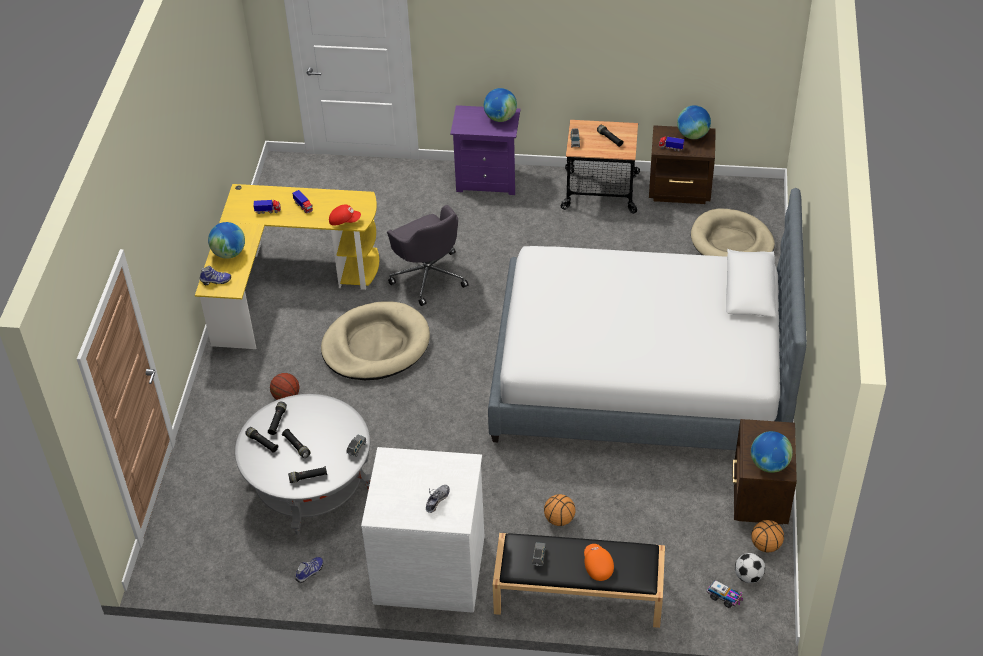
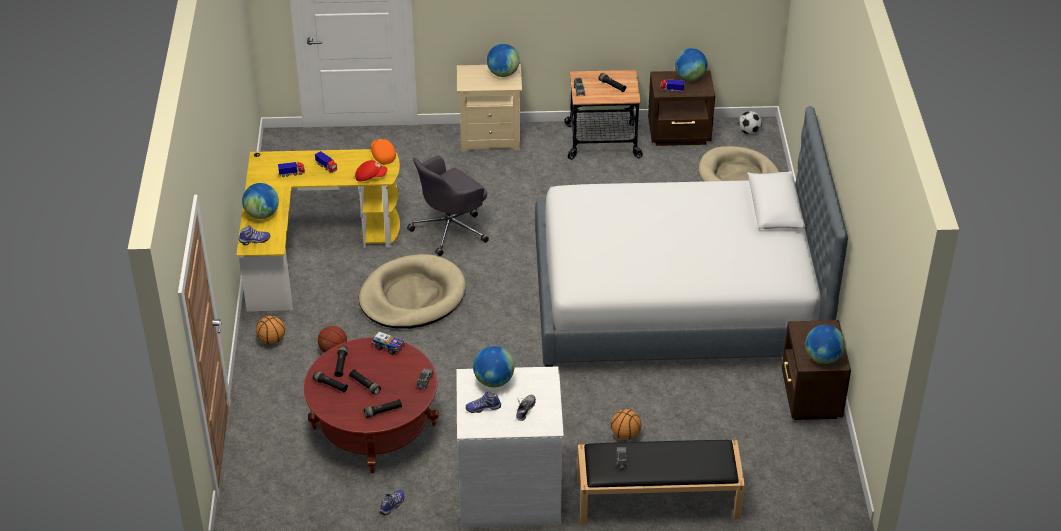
camera: 10 degrees left, 5 degrees down
(309, 484) = (374, 426): grey coffee table -> red coffee table
(395, 493) = (483, 407): none -> shoe
(412, 464) = (493, 381): none -> globe
(428, 275) = (450, 229): grey office chair -> grey office chair turned 90 degrees clockwise
(488, 180) = (490, 138): purple nightstand -> beige nightstand
(597, 566) = (678, 463): orange cap -> orange cap (382, 156)
(724, 597) = (796, 487): toy truck -> toy truck (389, 347)
(748, 576) = (814, 466): football -> football (749, 132)
(766, 545) = (825, 438): basketball -> basketball (272, 340)

